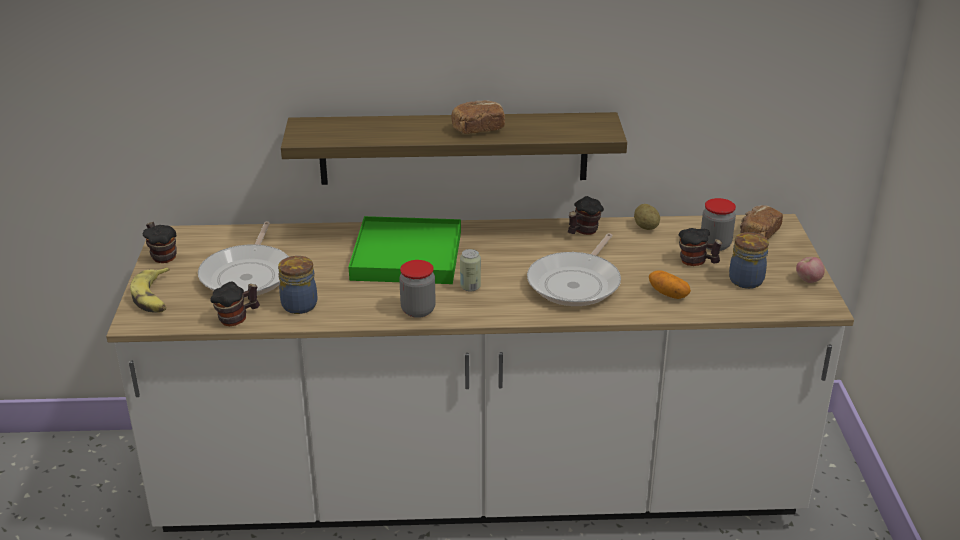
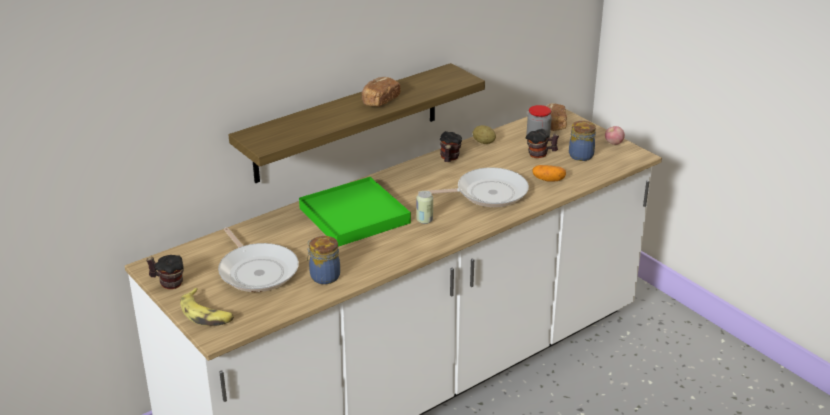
camera: 35 degrees left, 0 degrees up
(237, 318) = (292, 303): mug -> none
(418, 310) = (410, 248): jar -> none
(576, 283) = (487, 193): frying pan -> frying pan turned 90 degrees counterclockwise

